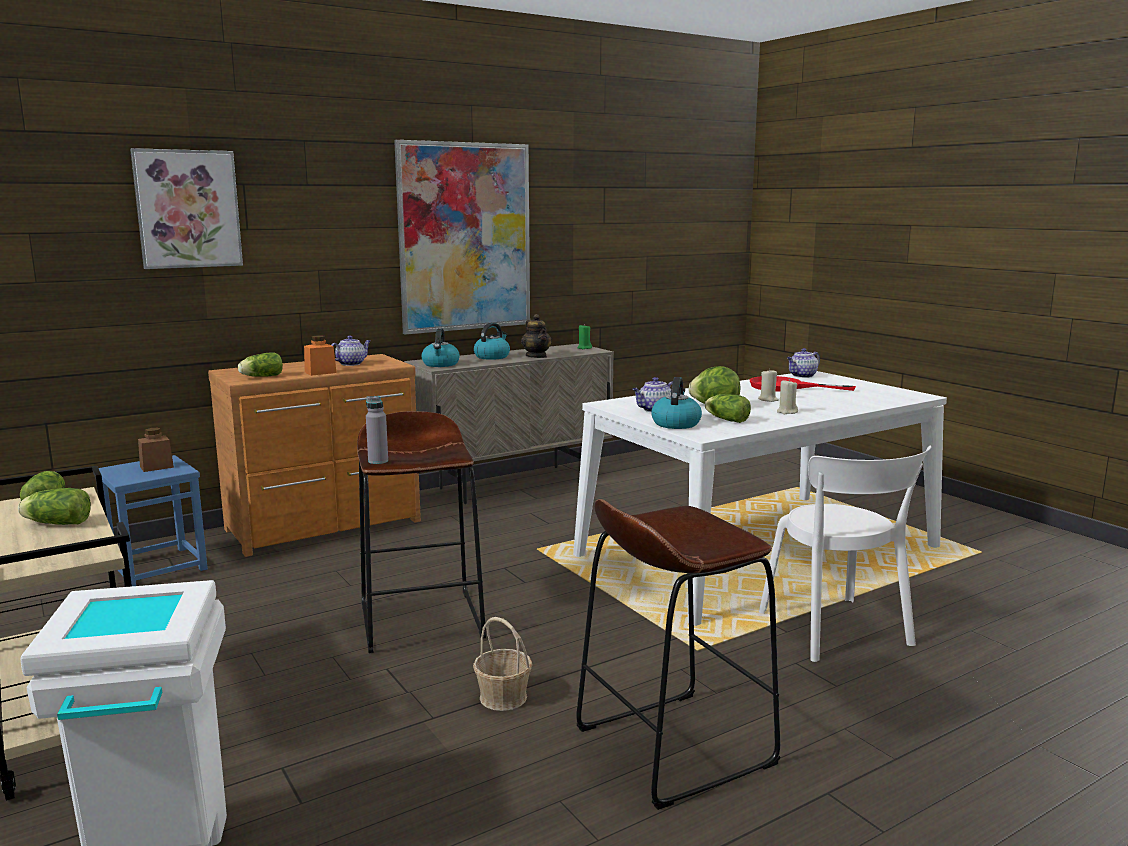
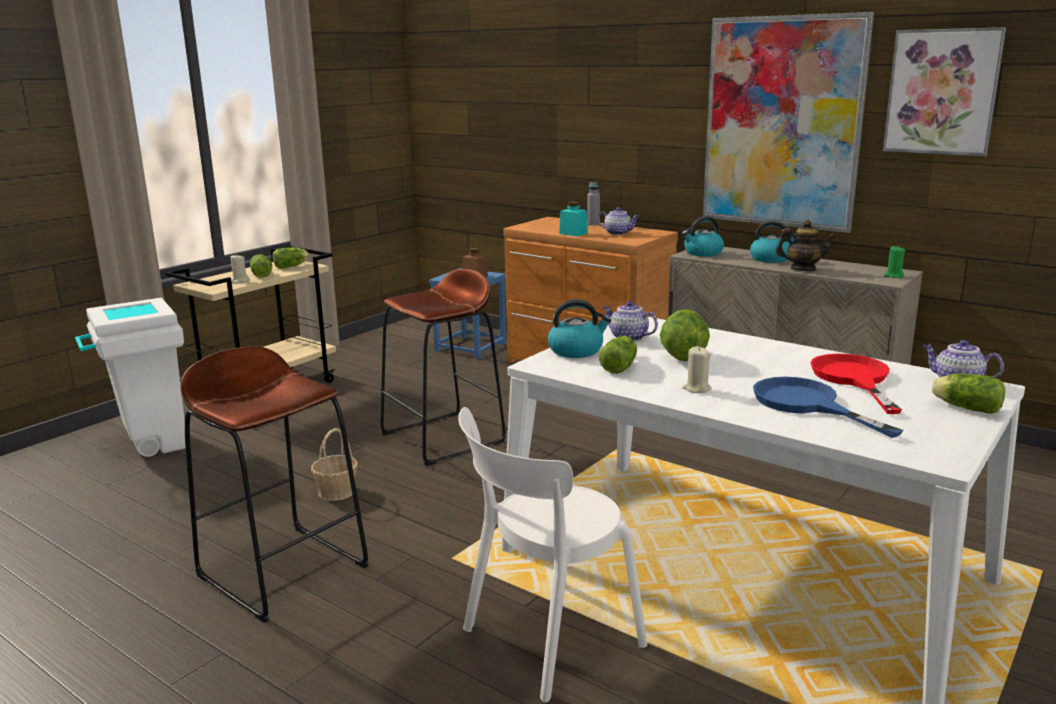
camera: 70 degrees right, 5 degrees up
(188, 209) = (549, 87): picture -> picture (942, 92)
(260, 376) = (539, 227): lettuce -> lettuce (964, 407)
(320, 372) = (573, 233): orange jar -> turquoise jar
(378, 461) = (399, 297): grey bottle -> grey bottle (593, 224)
(536, 356) = (803, 269): teapot -> teapot turned 120 degrees counterclockwise
(768, 400) = (755, 376): beige candle -> beige candle (240, 281)
(827, 399) = (806, 404): none -> blue frying pan

